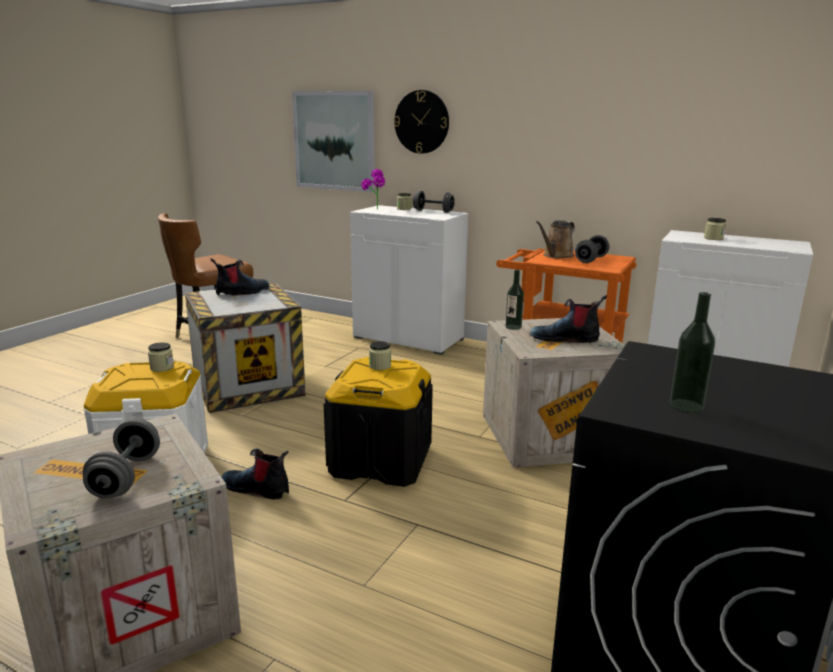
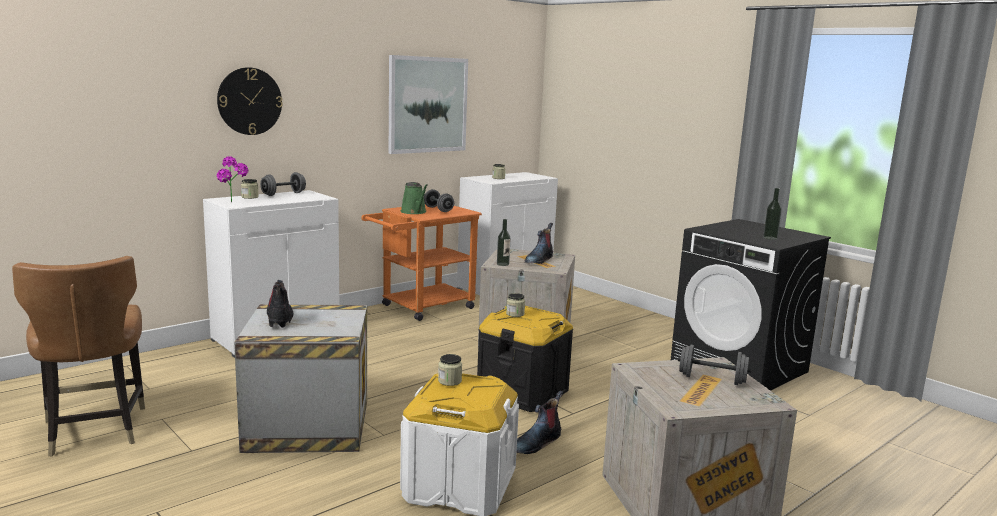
camera: 70 degrees left, 5 degrees down
(334, 141) = (126, 127): picture -> picture (427, 105)
(556, 256) = (414, 212): brown watering can -> green watering can

